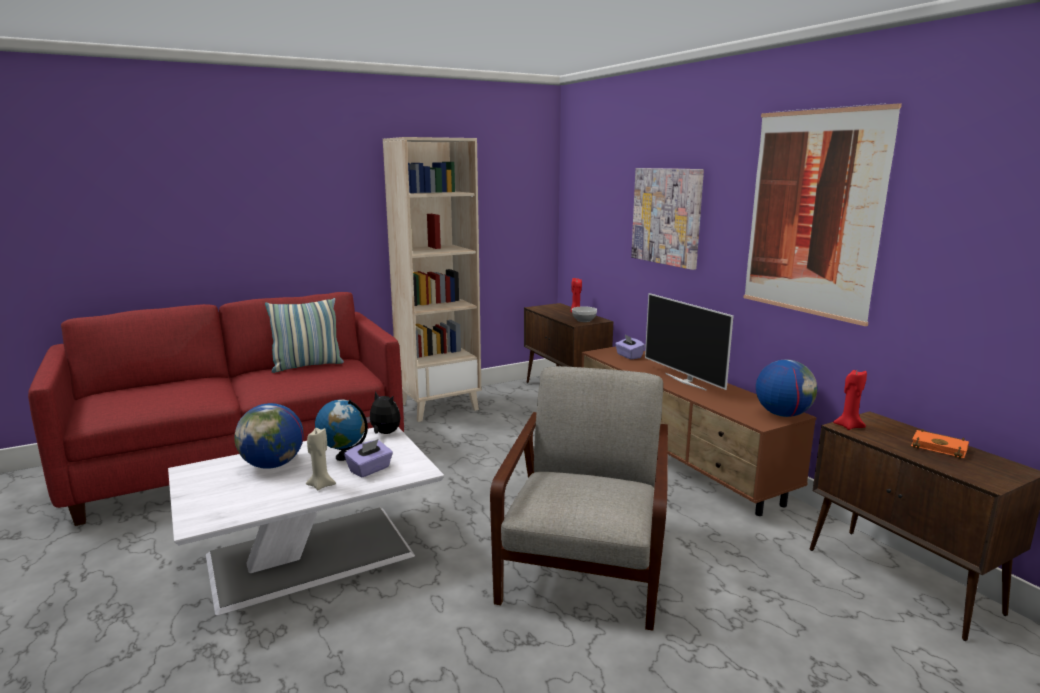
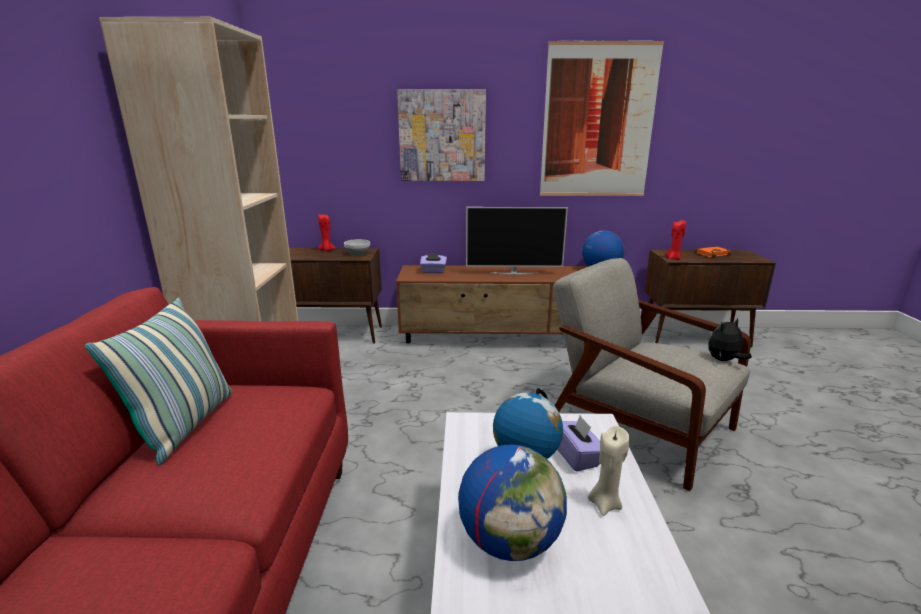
camera: 60 degrees left, 5 degrees up
(384, 433) = (473, 425): plush toy -> plush toy (724, 360)

